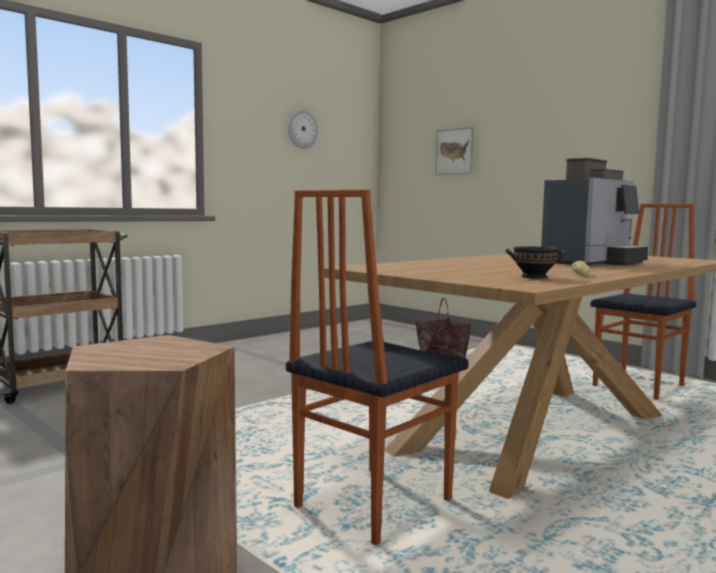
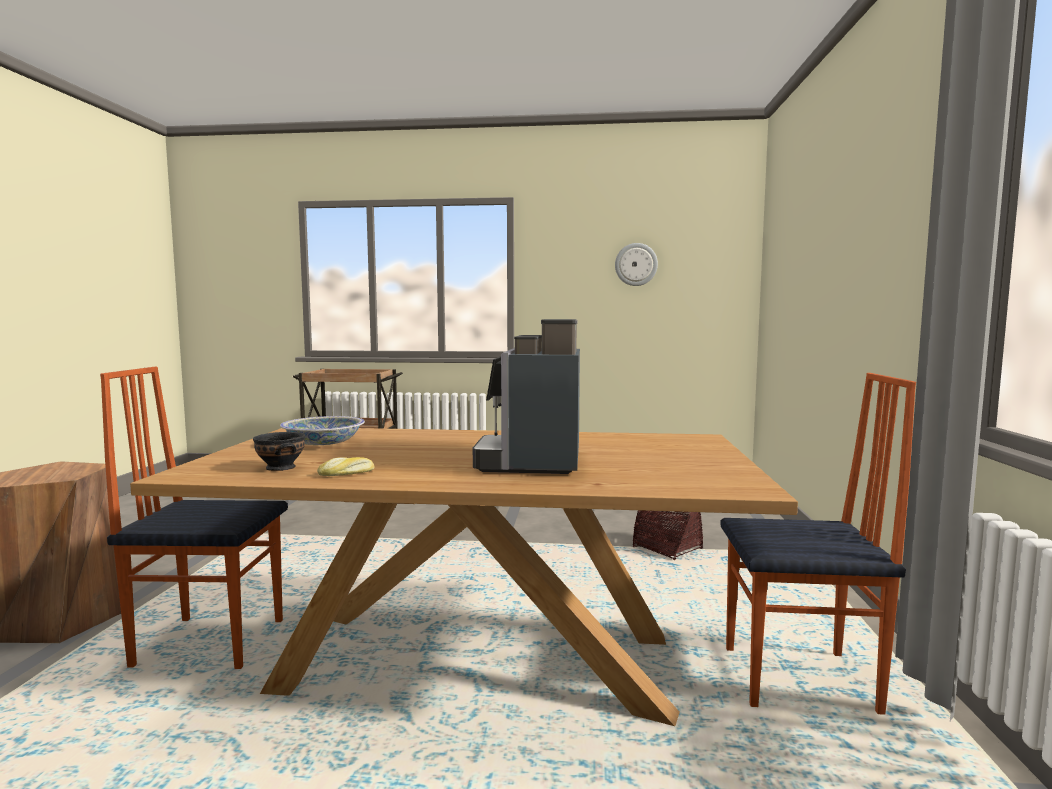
camera: 50 degrees right, 0 degrees up
(445, 269) = (323, 444): none -> bowl
(454, 151) = (798, 278): picture -> none
(592, 262) = (534, 461): coffee machine -> coffee machine turned 90 degrees clockwise

